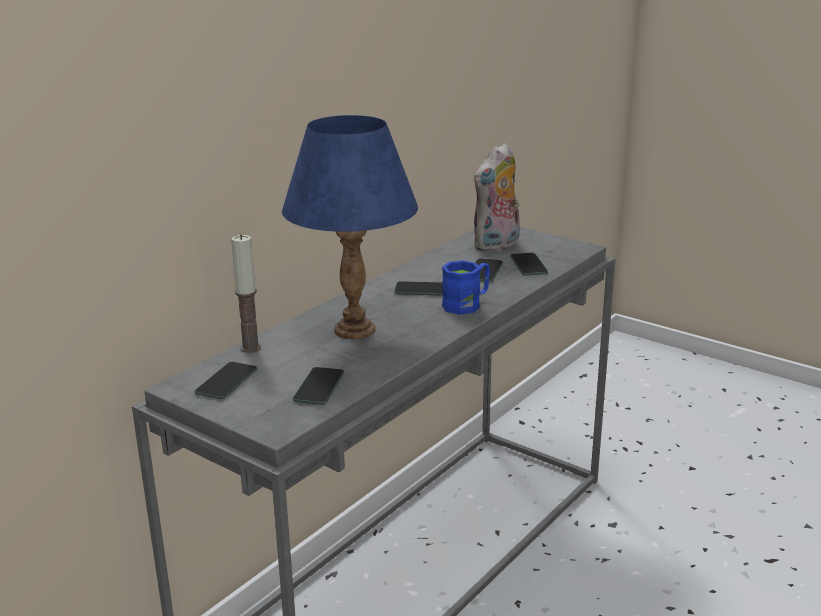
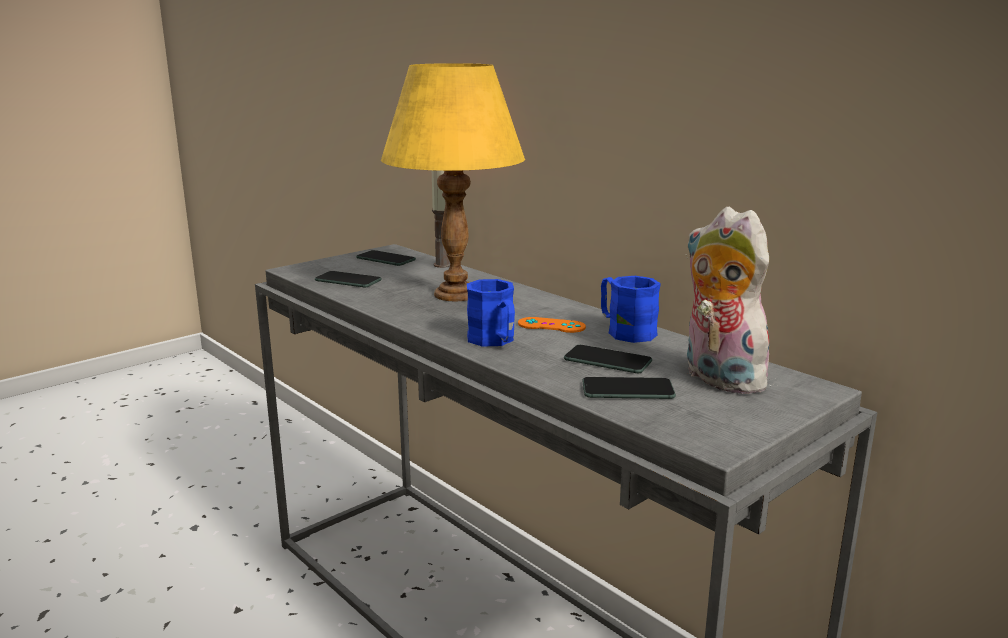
camera: 100 degrees right, 5 degrees down
(354, 329) = (457, 294): blue table lamp -> yellow table lamp
(423, 290) = (551, 325): phone -> orange game controller
(425, 268) = (625, 331): none -> blue mug

